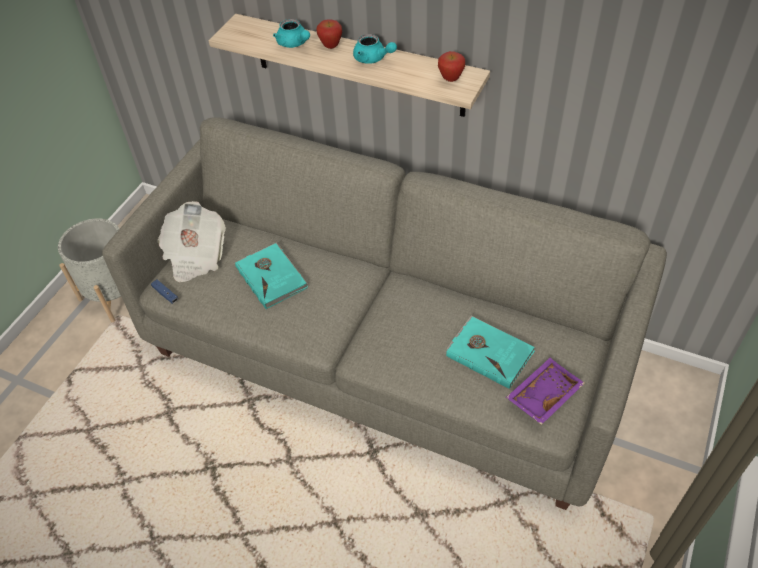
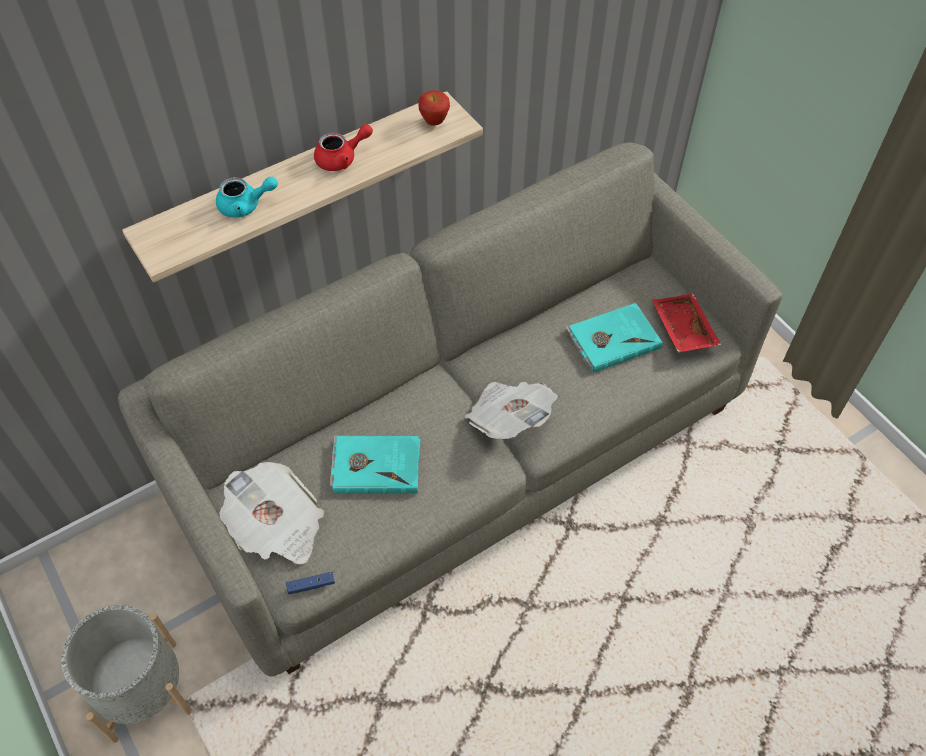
camera: 60 degrees left, 5 degrees up
(331, 46) = (284, 180): apple -> none
(364, 327) = (509, 419): none -> newspaper
(373, 59) = (342, 159): turquoise teapot -> red teapot
(543, 395) = (682, 329): purple tray -> red tray

